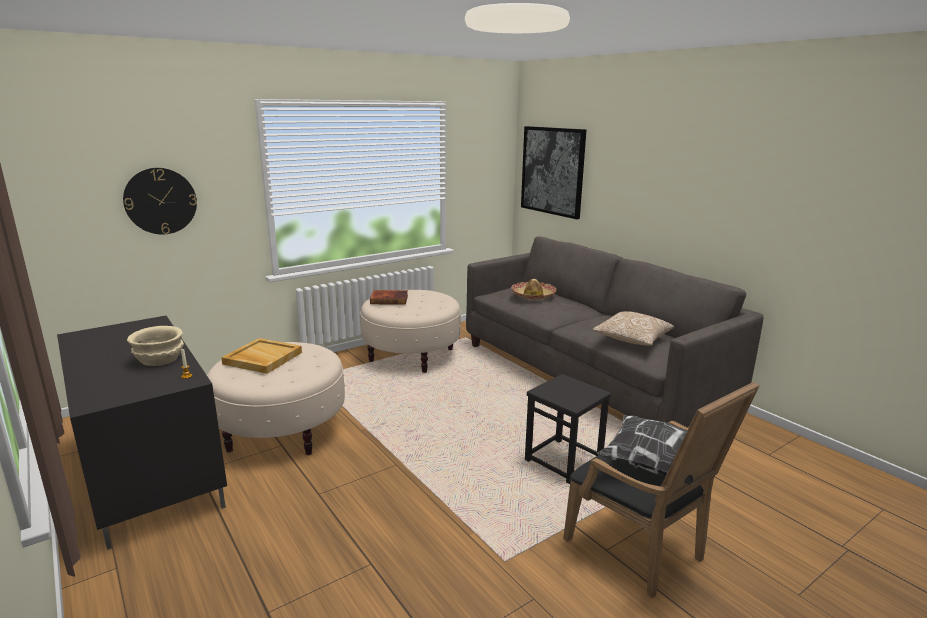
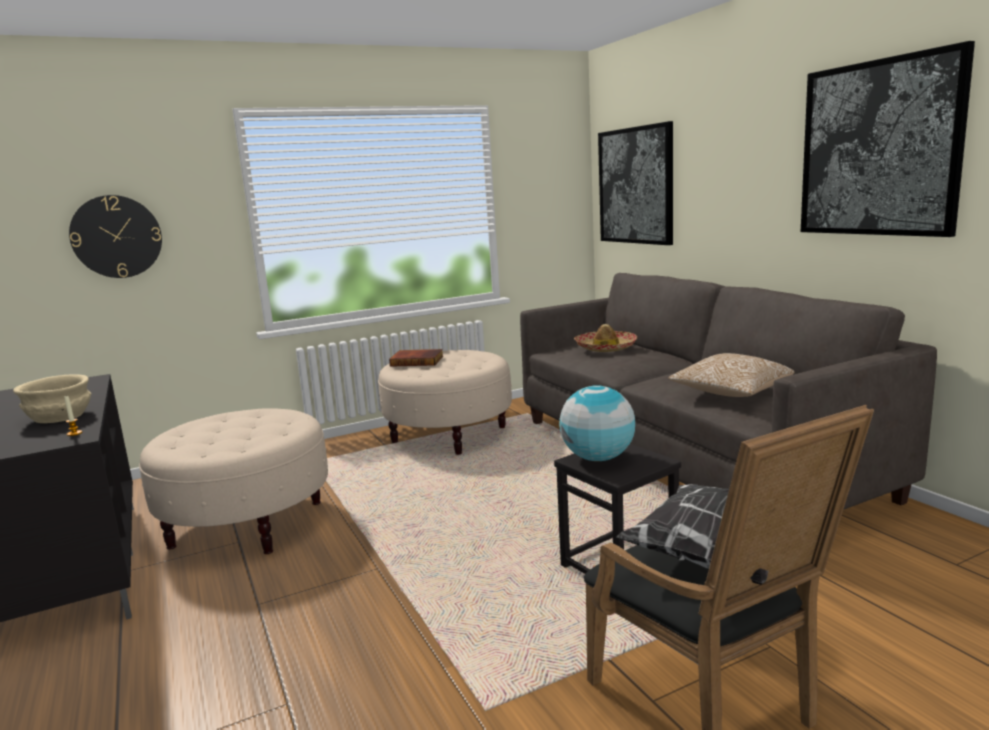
camera: 10 degrees right, 5 degrees down
(262, 358) = (220, 426): beige tray -> none
(556, 390) = (598, 458): none -> globe
(736, 179) = (878, 149): none -> picture

